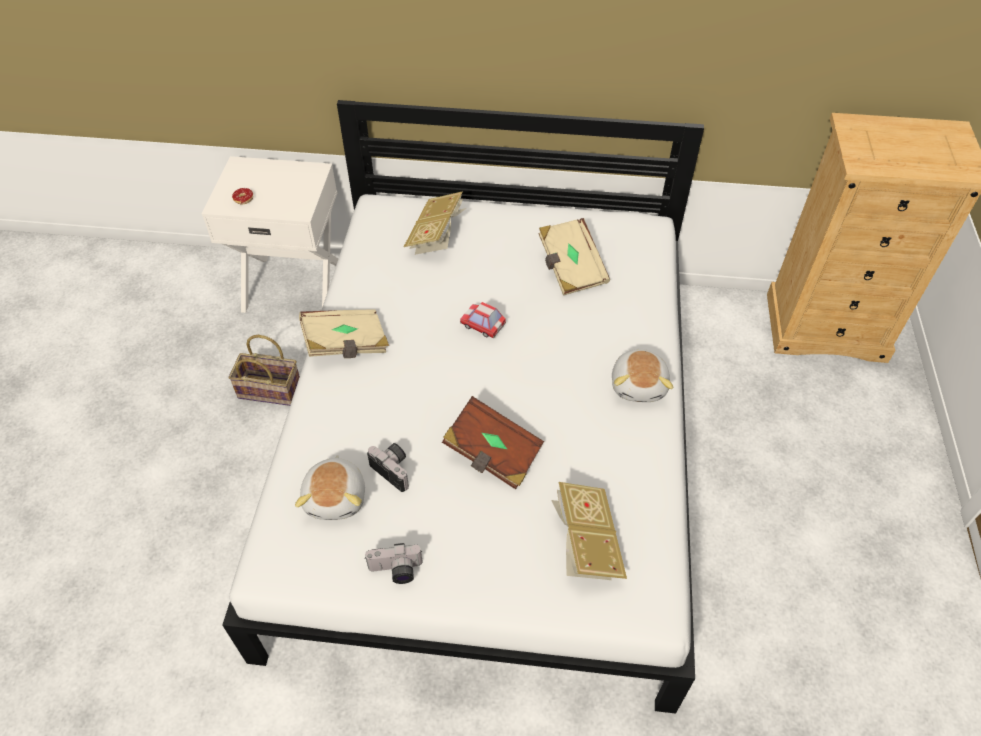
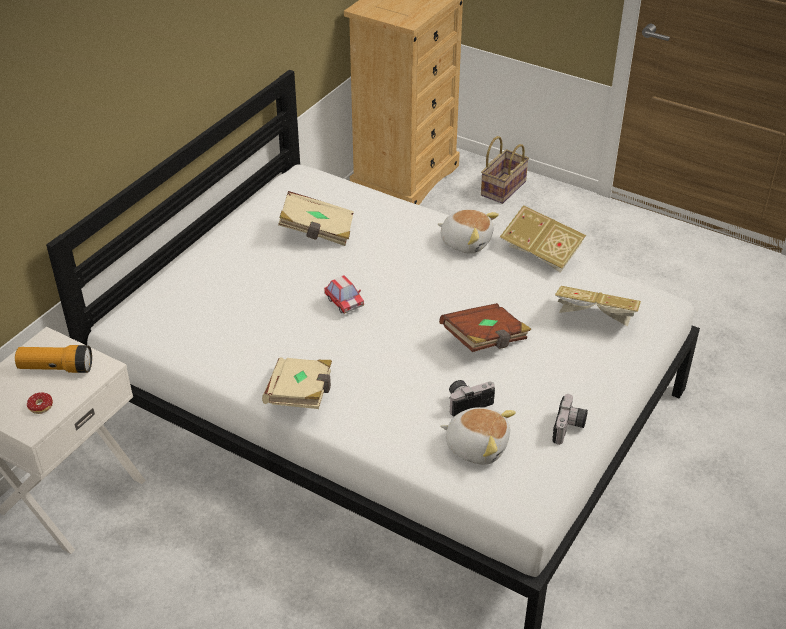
camera: 65 degrees left, 10 degrees down
(271, 389) = (210, 553): basket -> basket (503, 187)
(287, 188) = (56, 368): none -> flashlight
(437, 236) = (206, 297): book -> book (541, 253)
(482, 326) = (344, 302): toy car -> toy car turned 90 degrees counterclockwise

